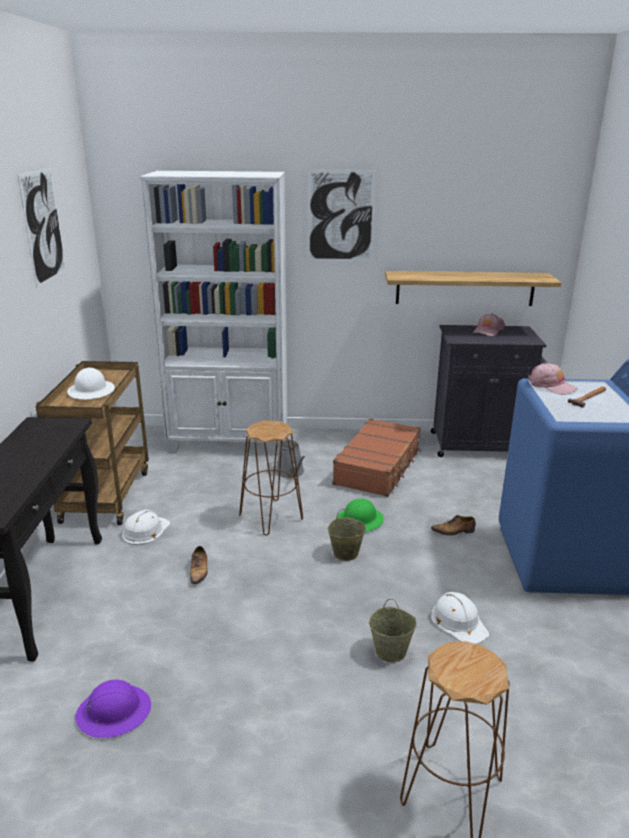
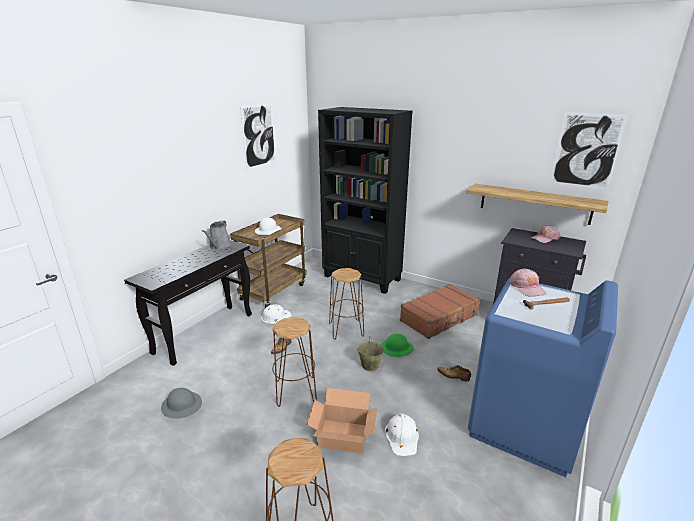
camera: 30 degrees right, 0 degrees up
(114, 712) = (182, 405): purple hard hat -> grey hard hat
(230, 442) = (362, 278): white bookcase -> black bookcase
(275, 622) = (295, 391): none -> brown stool
(291, 473) = (381, 306): grey watering can -> grey watering can (219, 246)
(340, 216) = (447, 142): picture -> picture (586, 150)
(391, 651) = (343, 436): beige bucket -> cardboard box

